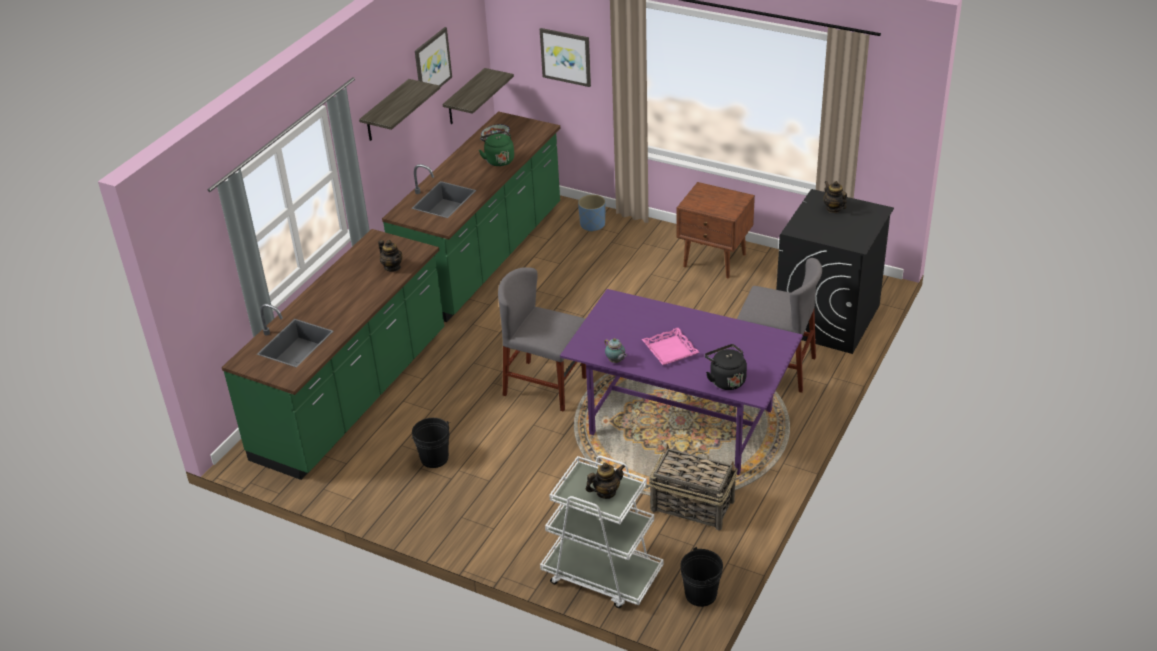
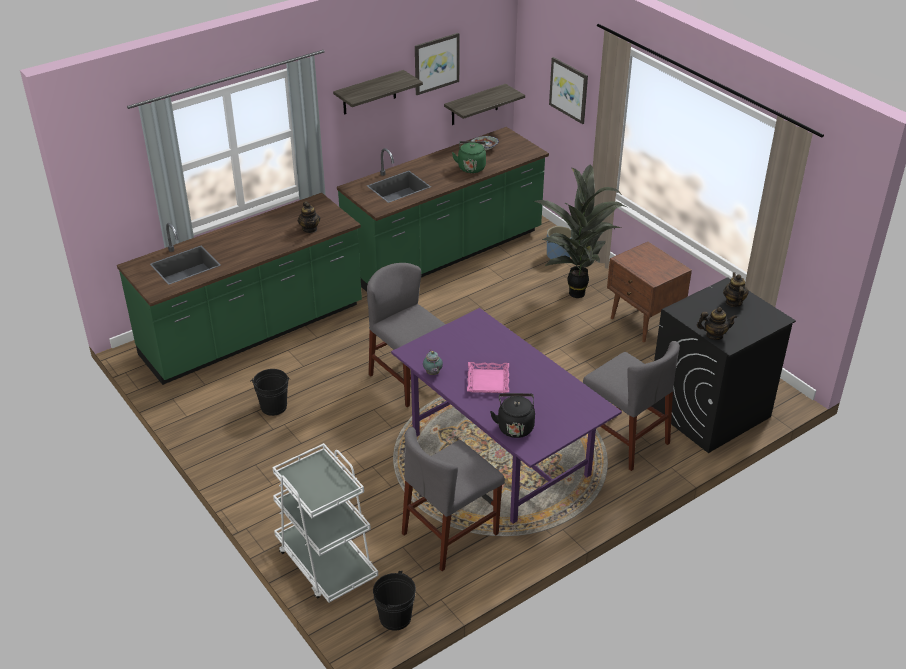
camera: 25 degrees right, 0 degrees up
(606, 492) = (323, 485): teapot -> teapot (714, 335)
(634, 252) = (577, 291): none -> potted plant
(691, 505) = (450, 533): basket -> grey chair

